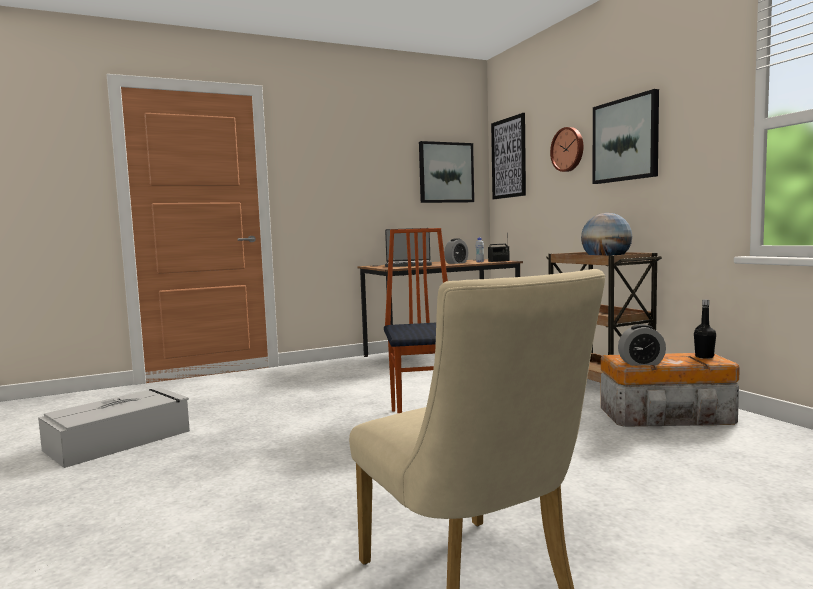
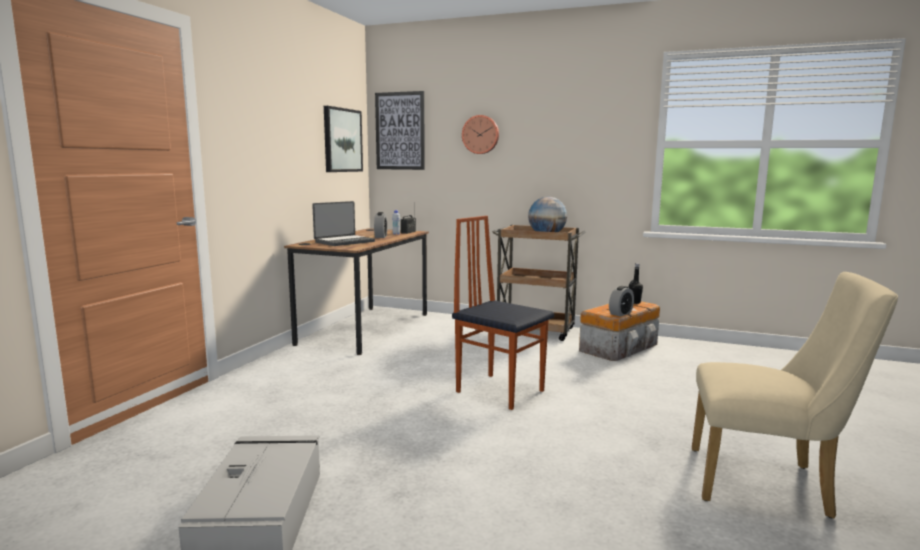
camera: 45 degrees left, 5 degrees up
(625, 140) = (545, 136): picture -> none

